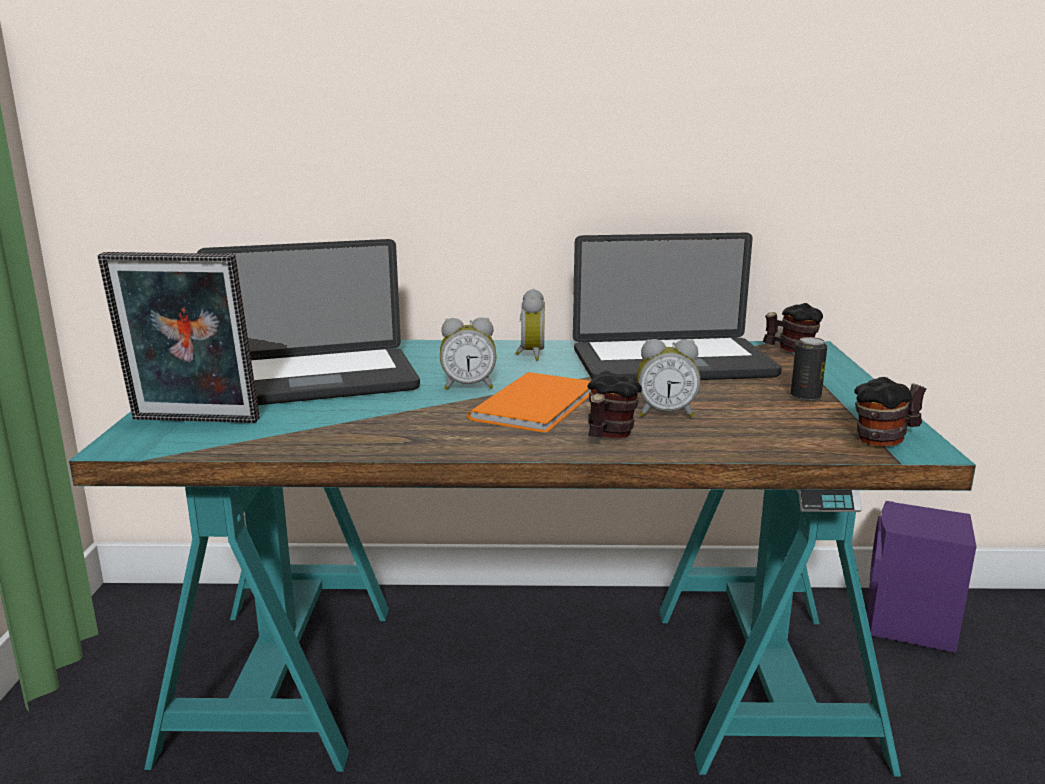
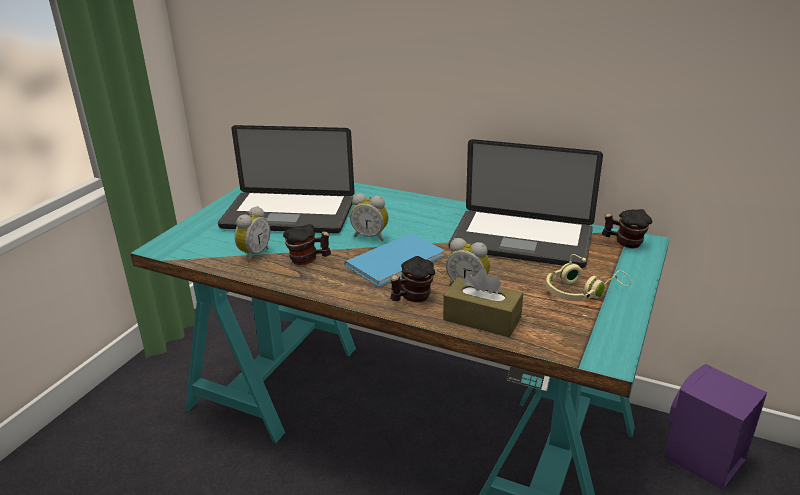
camera: 25 degrees right, 10 degrees up
(192, 422) = (203, 236): picture frame -> none
(529, 355) = (435, 213): alarm clock -> alarm clock (253, 254)
(540, 404) = (398, 261): orange book -> blue book
(726, 440) = (482, 319): none -> brown tissue box
(805, 397) = (582, 291): can -> beige headphones
(886, 439) = (593, 344): mug -> mug (308, 260)

